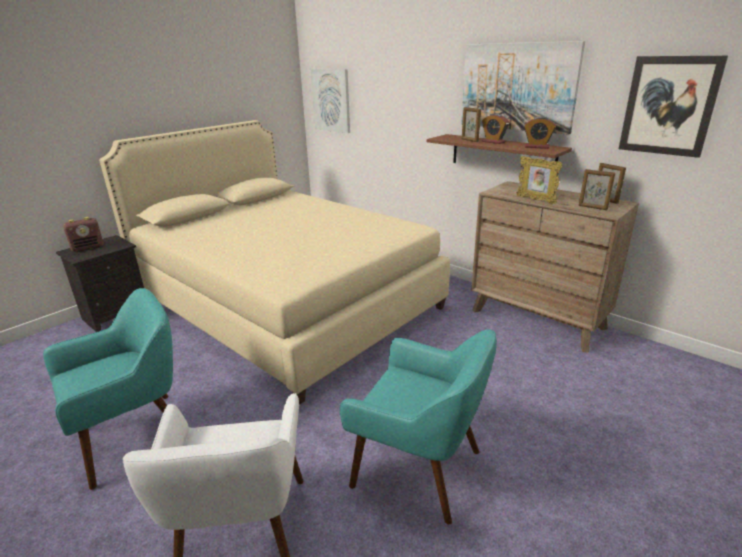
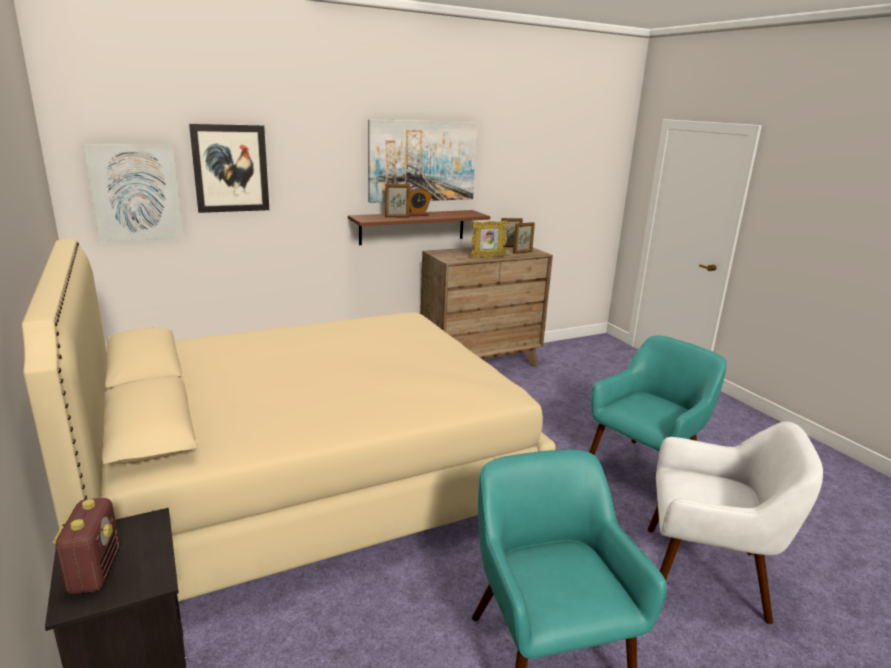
camera: 70 degrees left, 5 degrees down
(537, 147) = (458, 213): alarm clock -> none
(669, 106) = (531, 170): picture -> picture (230, 168)

